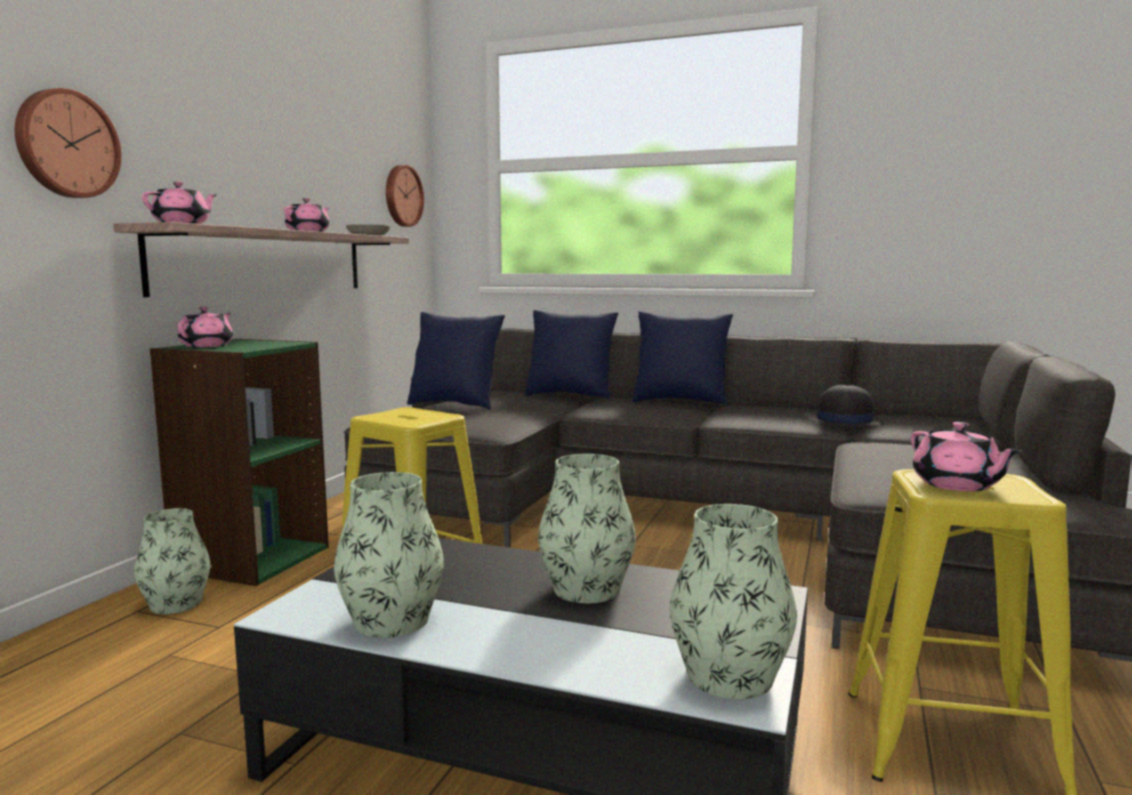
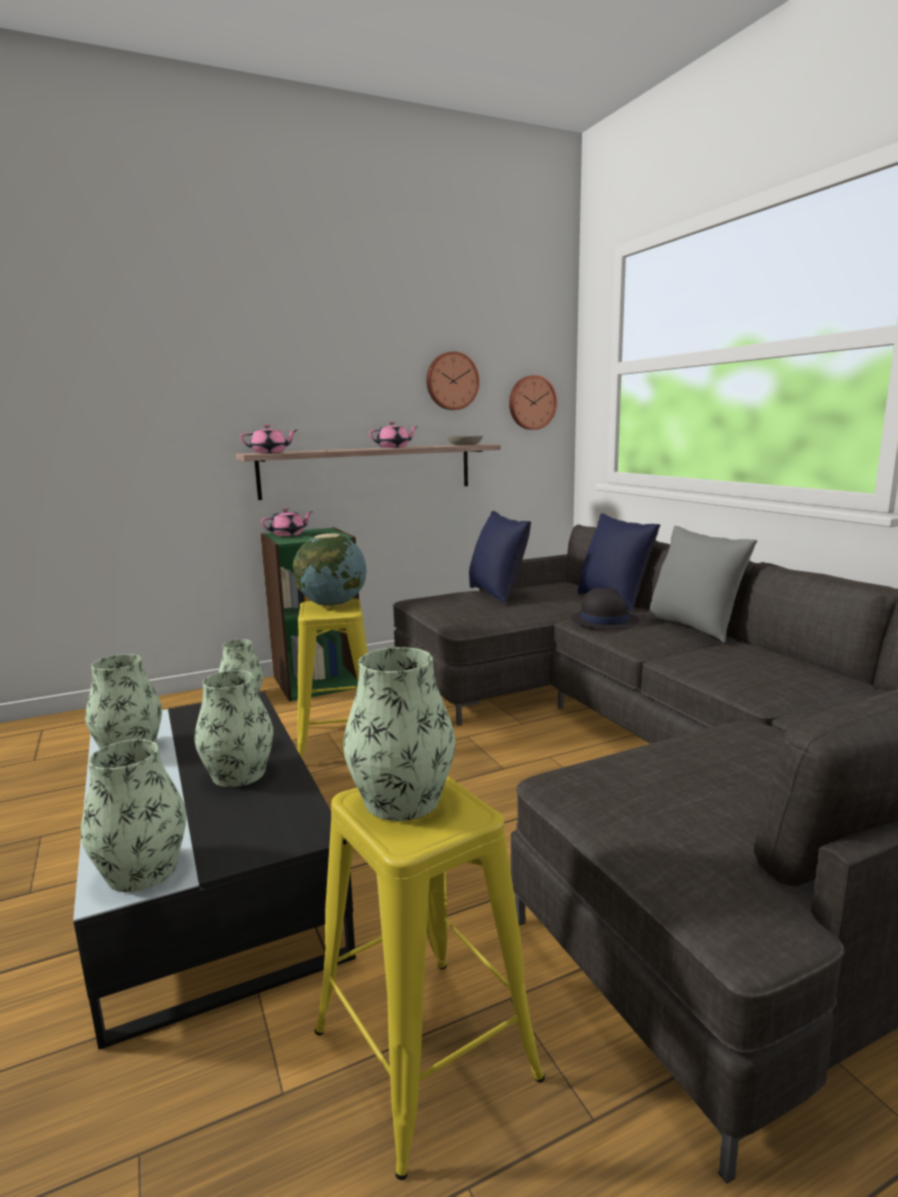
camera: 45 degrees right, 5 degrees up
(66, 144) = (202, 407): wall clock -> wall clock (451, 381)
(401, 414) = (332, 604): none -> globe
(680, 402) = (694, 628): blue pillow -> grey pillow
(843, 421) = (804, 694): black hat -> black hat (604, 620)
(957, 485) = (402, 800): pink teapot -> vase

